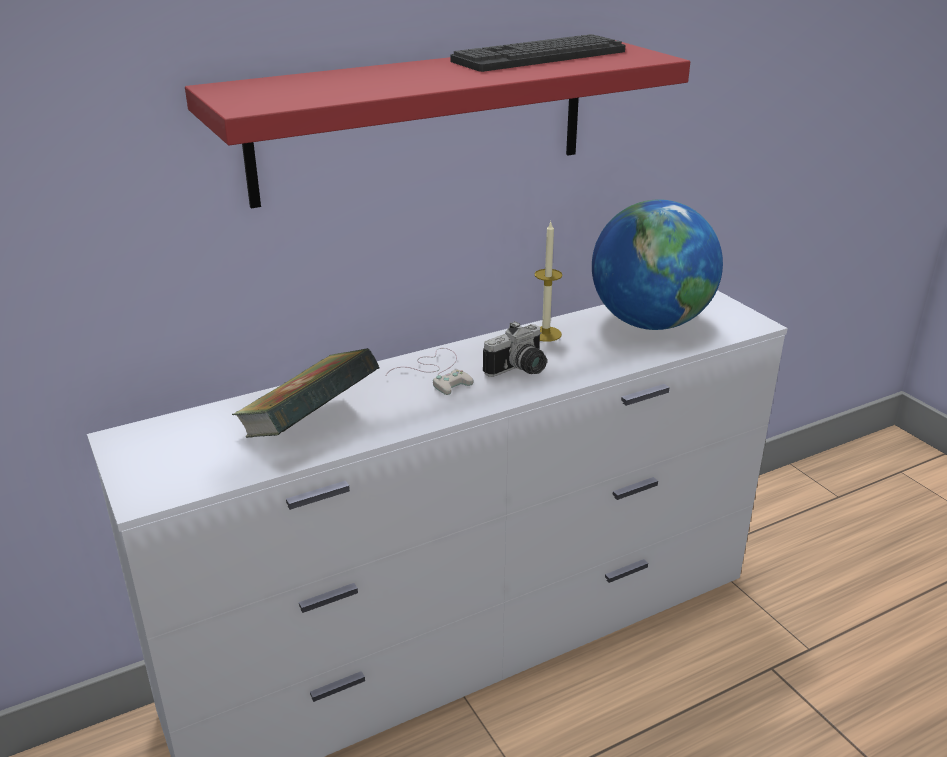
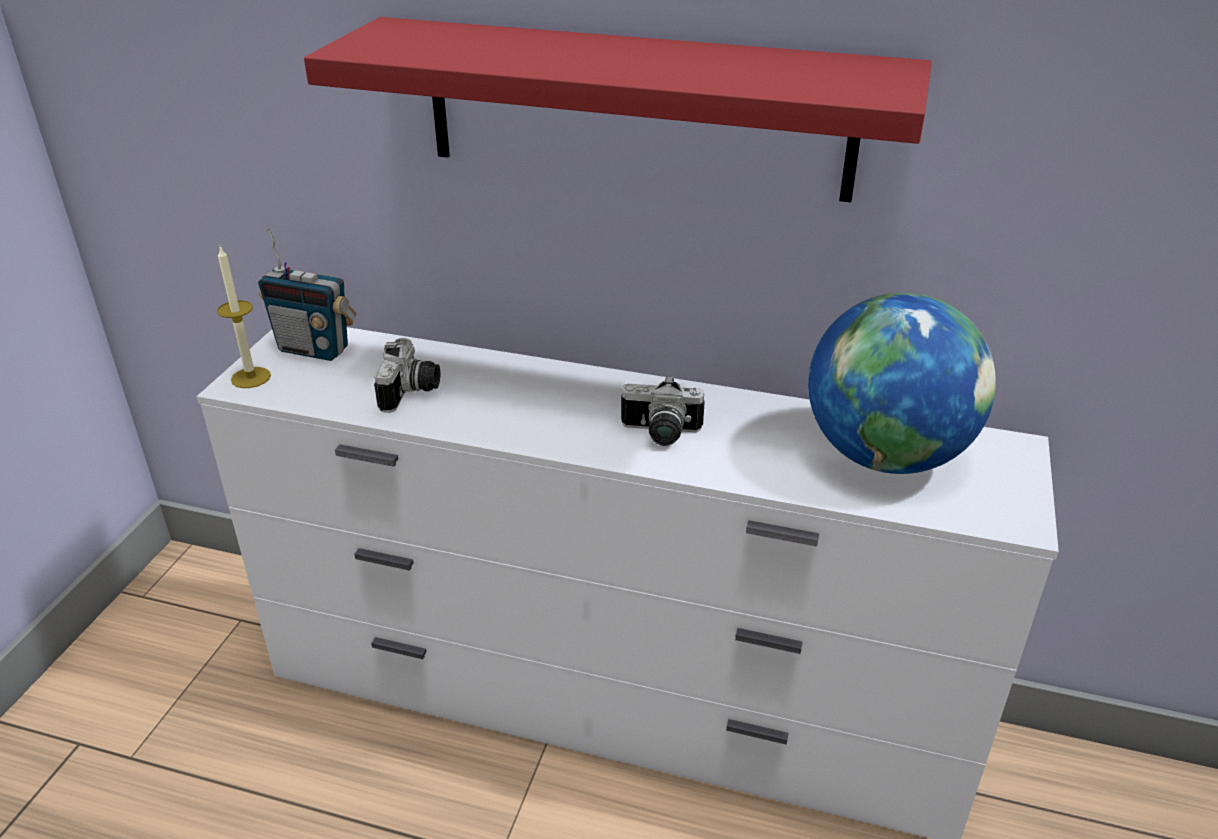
camera: 45 degrees right, 5 degrees up
(165, 441) = (314, 349): none -> radio
(309, 428) = (412, 392): book -> camera
(437, 372) = (586, 397): white game controller -> none
(539, 56) = (761, 61): keyboard -> none
(545, 334) = (750, 410): candle -> candle (251, 377)

